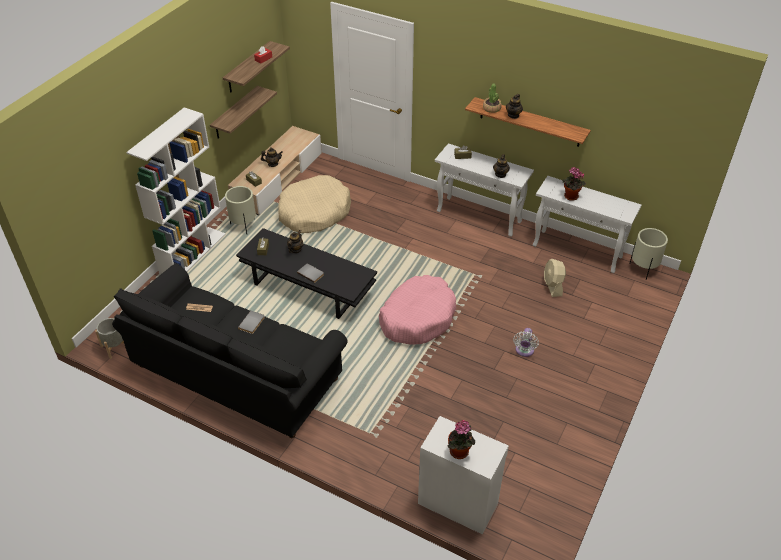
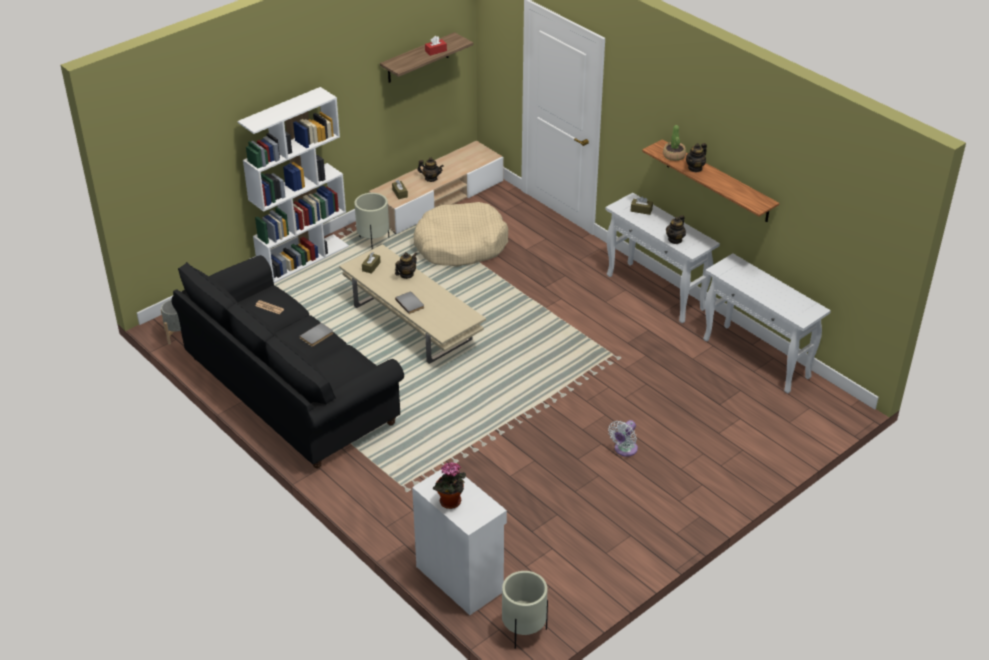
camera: 20 degrees right, 5 degrees down
(235, 113) = (392, 108): shelf -> none
(307, 287) = (412, 322): black coffee table -> beige coffee table
(417, 317) = (519, 384): pink dog bed -> none
(552, 285) = (701, 389): beige fan -> none
(570, 197) = (745, 283): potted plant -> none
(643, 269) = (829, 398): beige planter -> beige planter (523, 631)

